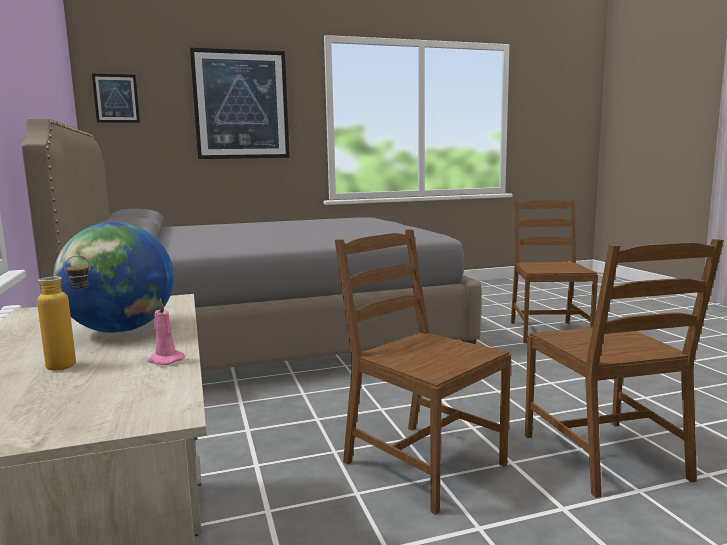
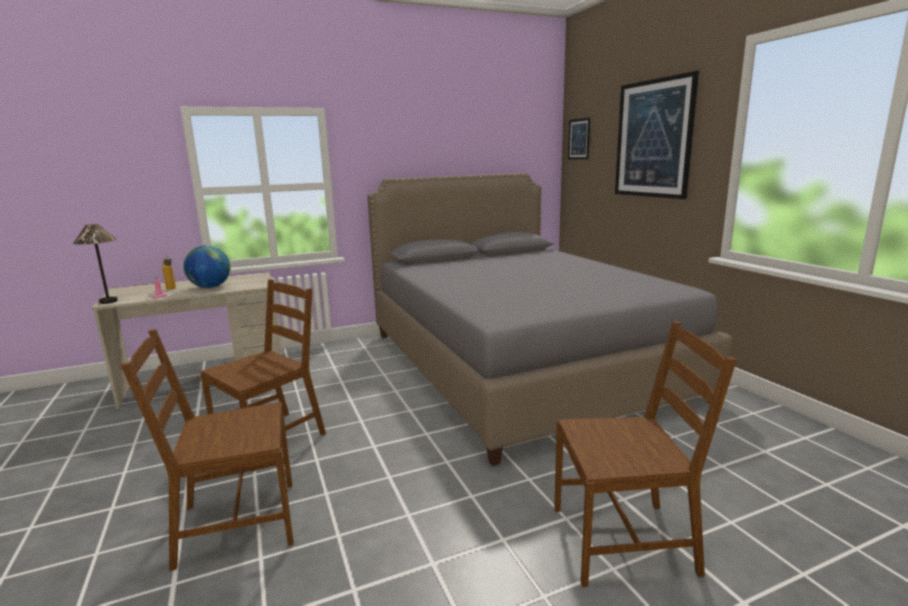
camera: 85 degrees right, 5 degrees up
(146, 415) = (108, 301): none -> table lamp

